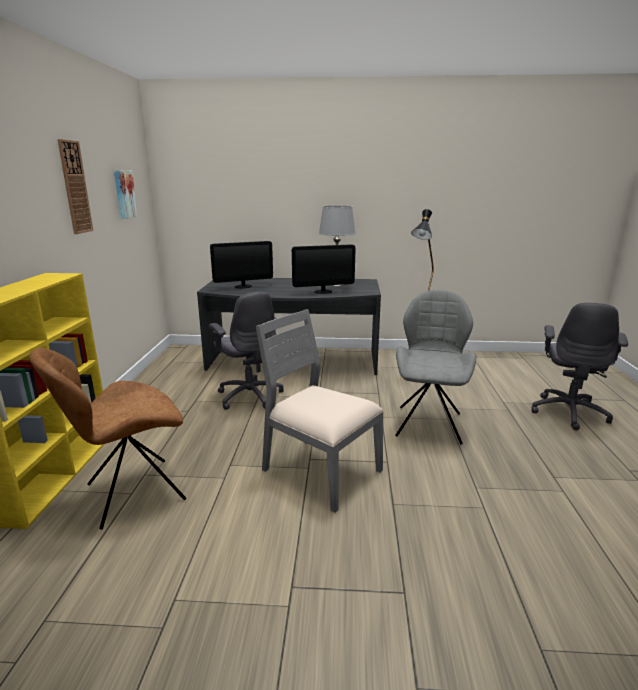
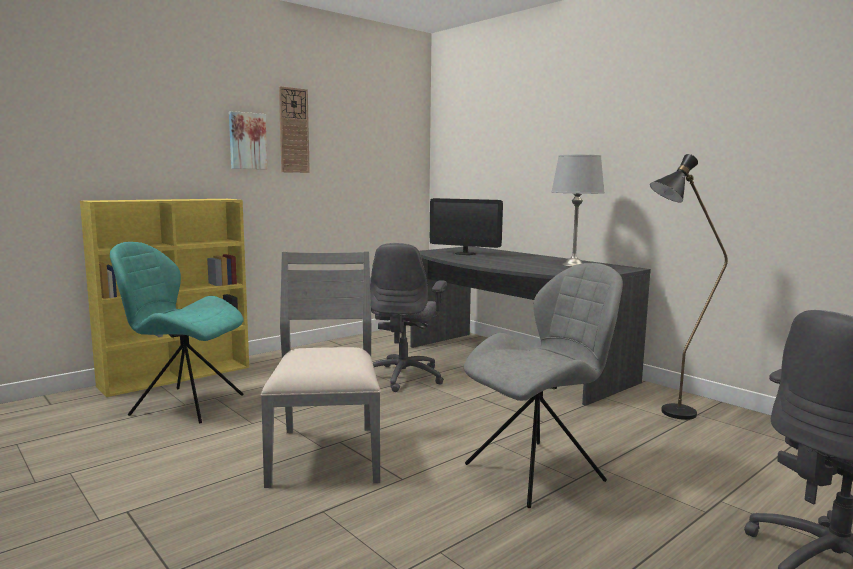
camera: 45 degrees right, 10 degrees down
(124, 194) = (373, 144): picture -> picture (247, 141)
(131, 493) = (184, 404): brown chair -> turquoise chair
(323, 291) = (530, 267): monitor -> none

